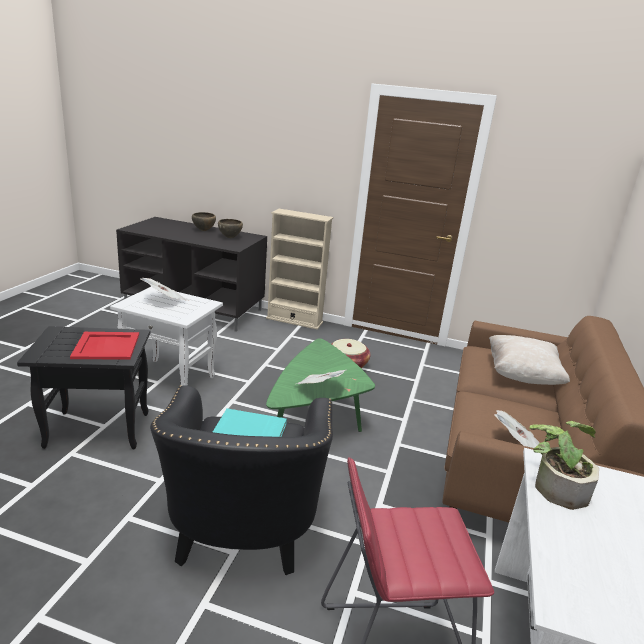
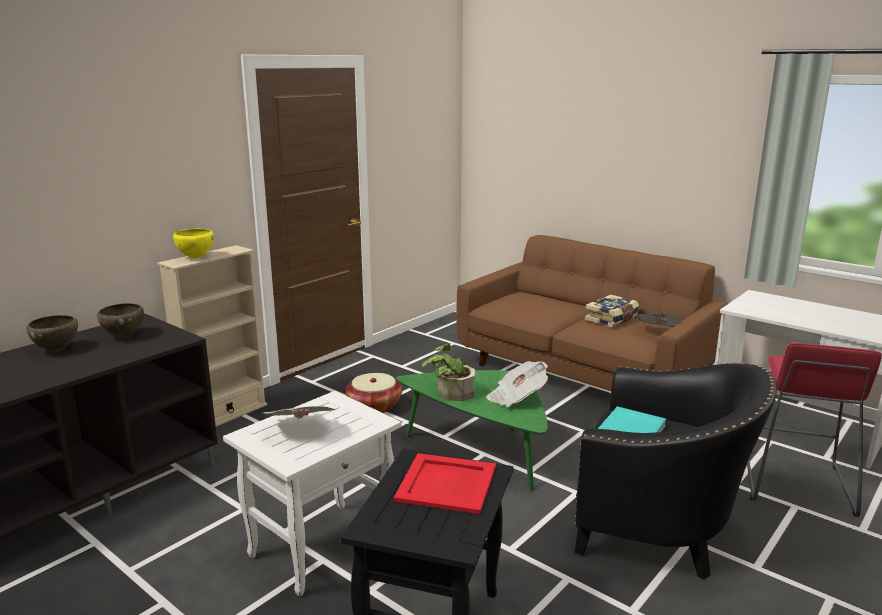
camera: 65 degrees left, 5 degrees down
(294, 212) = (195, 257): none -> yellow bowl
(522, 375) = (547, 303): beige pillow -> none
(523, 415) = (612, 319): none -> book
(555, 485) = (764, 312): potted plant -> potted plant (450, 393)

